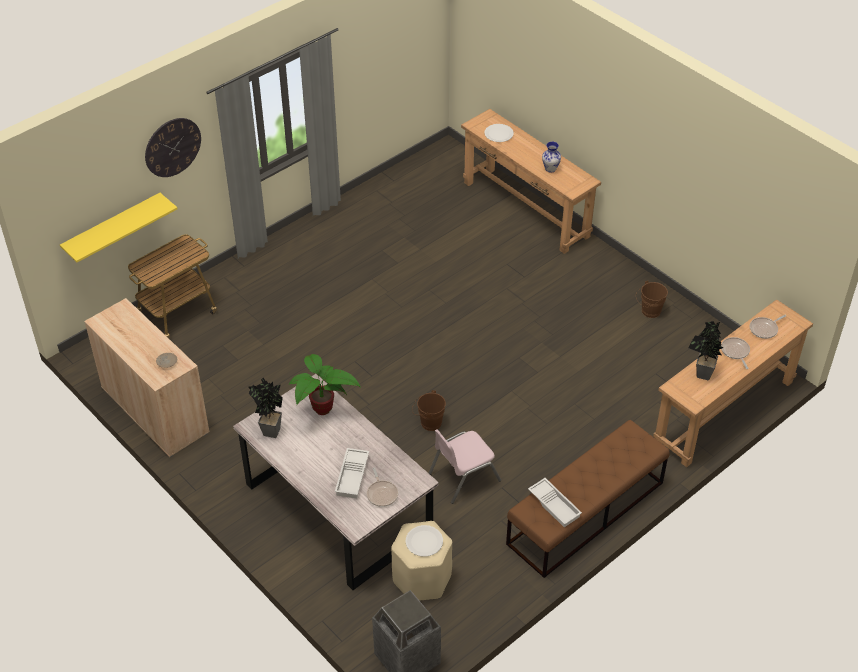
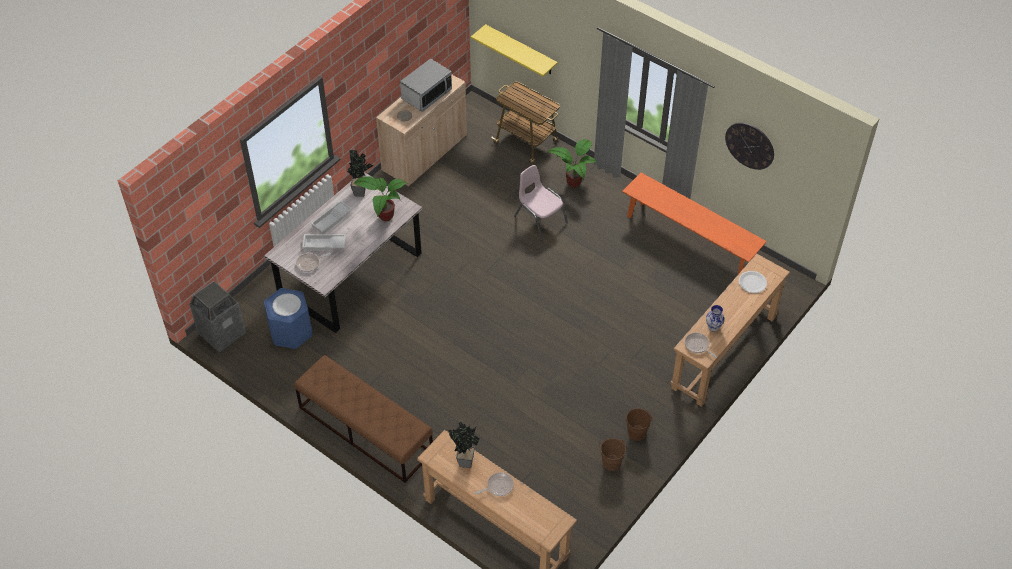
camera: 80 degrees right, 5 degrees up
(134, 336) = (426, 94): none -> microwave
(172, 147) = (573, 42): wall clock -> wall clock (749, 145)
(257, 281) = (574, 182): none -> potted plant
(373, 207) = (689, 240): none -> orange bench
(422, 579) = (291, 332): beige stool -> blue stool
(428, 423) = (442, 315): brown bucket -> brown bucket (636, 431)
(463, 477) = (390, 345): pink chair -> pink chair (540, 219)
(555, 505) = (331, 382): white tray -> white tray (332, 220)
(765, 329) = (533, 510): frying pan -> frying pan (697, 345)

